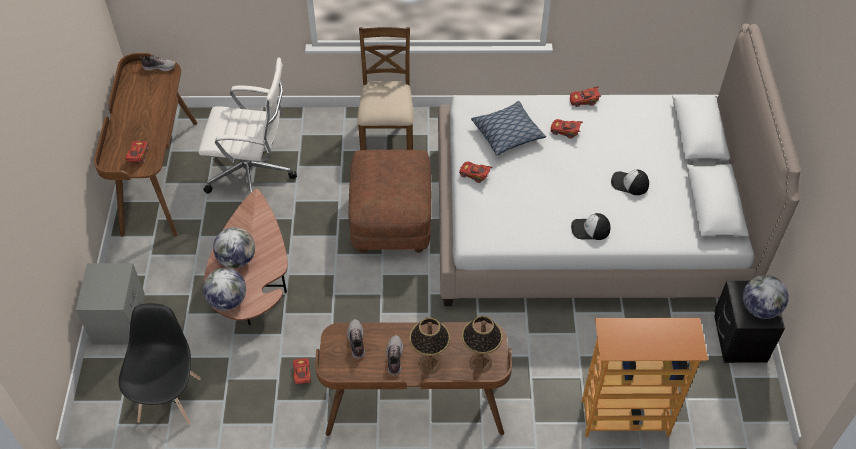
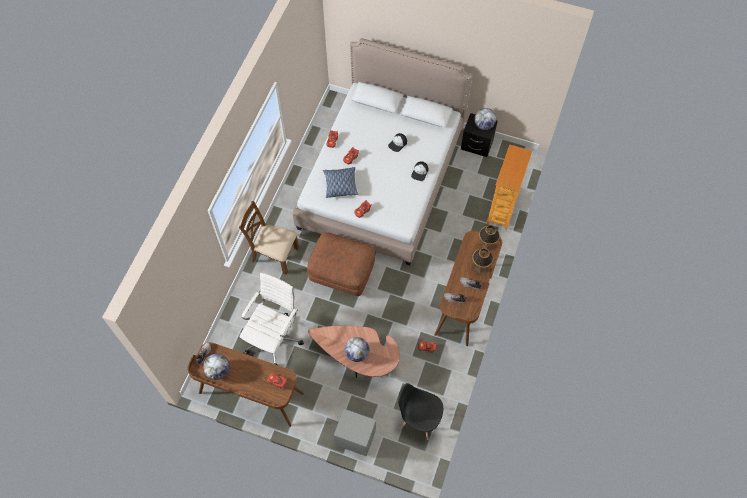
camera: 70 degrees left, 10 degrees up
(227, 300) = (384, 365): globe -> globe (218, 371)

